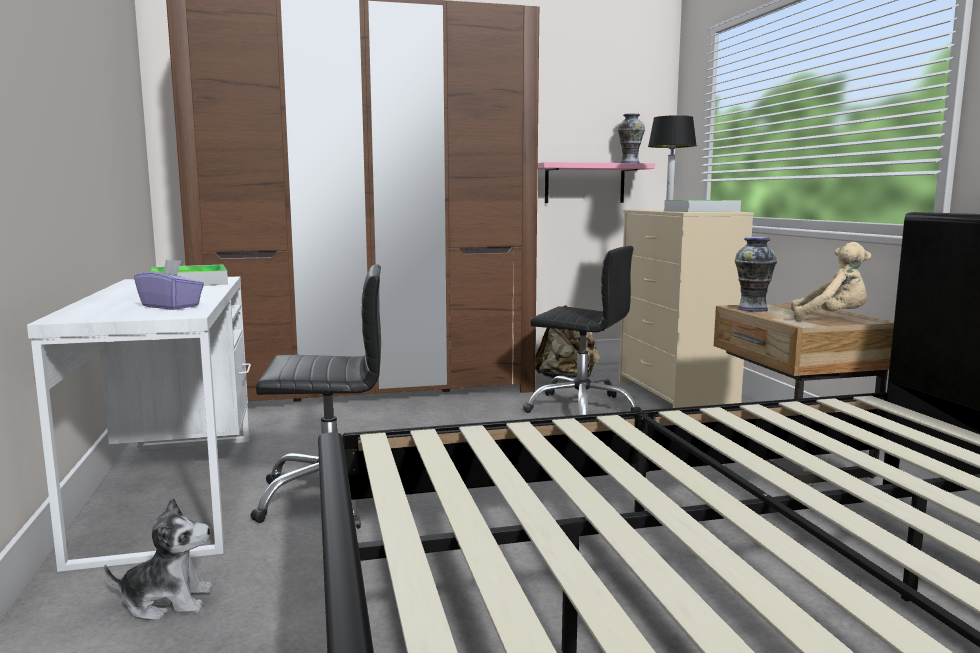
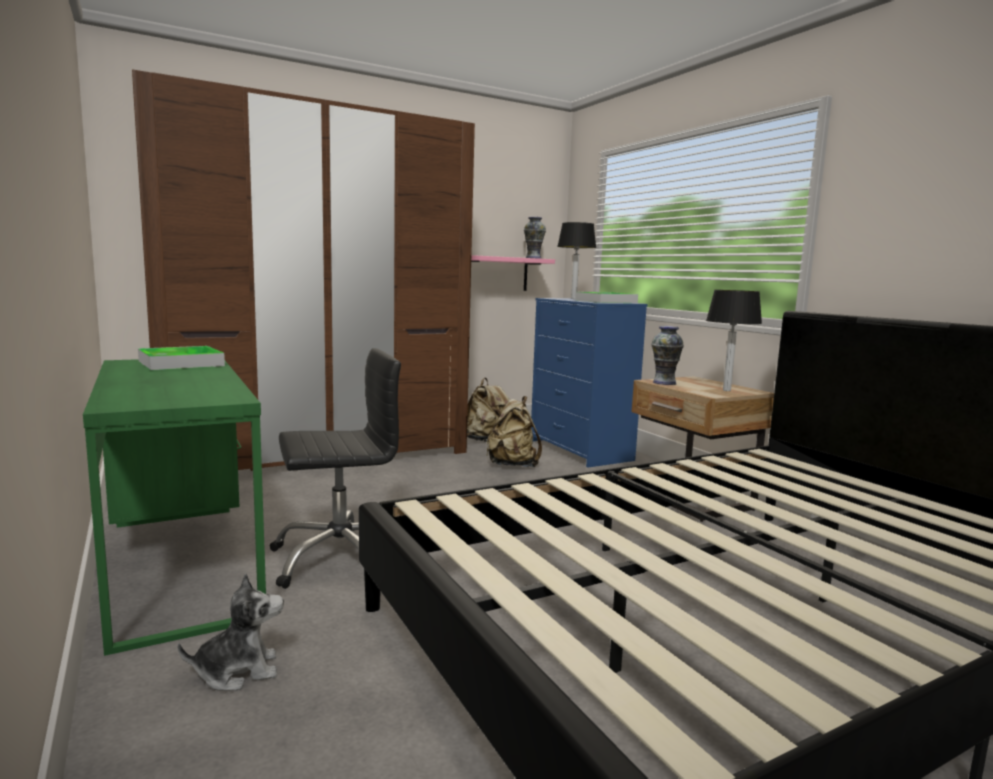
camera: 15 degrees left, 0 degrees up
(171, 306) = (206, 391): purple tissue box -> none
(175, 491) = (182, 565): white desk -> green desk
(582, 408) = (512, 465): black office chair -> beige backpack
(676, 395) = (581, 450): beige dresser -> blue dresser
(831, 319) = (727, 390): beige plush toy -> table lamp

